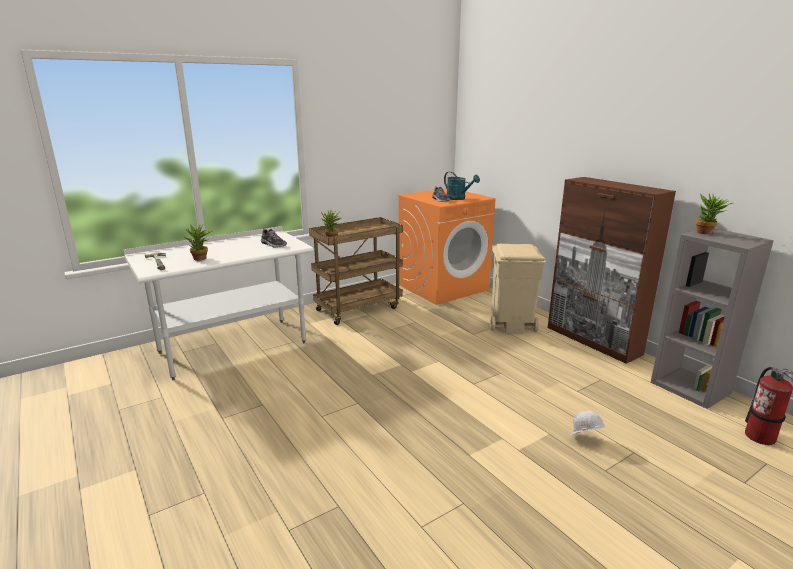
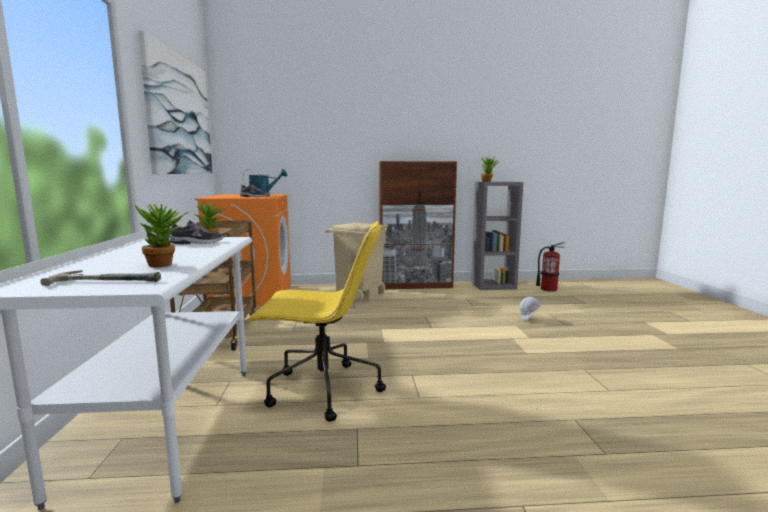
camera: 60 degrees left, 10 degrees down
(303, 375) = (321, 390): none -> yellow office chair
(388, 125) = (179, 115): none -> picture

